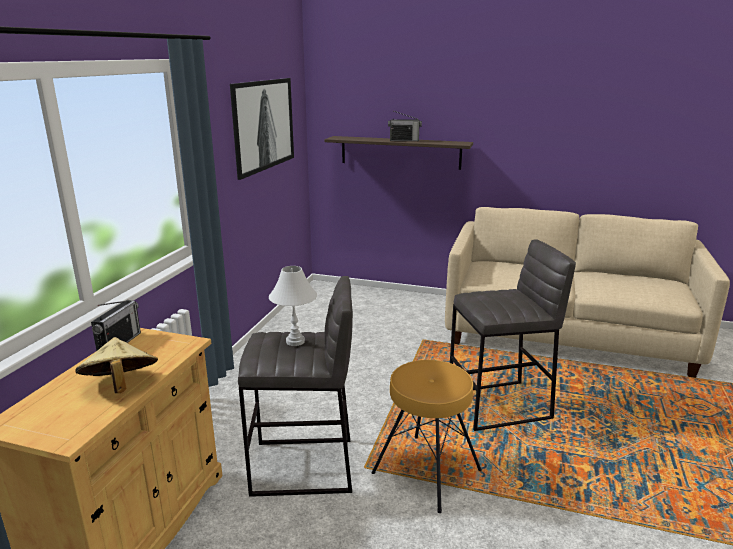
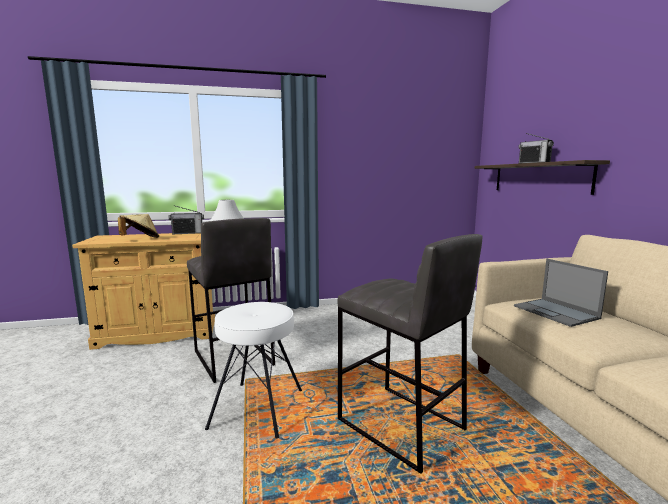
camera: 60 degrees right, 10 degrees down
(264, 125) = (405, 148): picture -> none
(427, 471) = (258, 408): brown stool -> white stool
(512, 275) = (556, 312): none -> laptop

